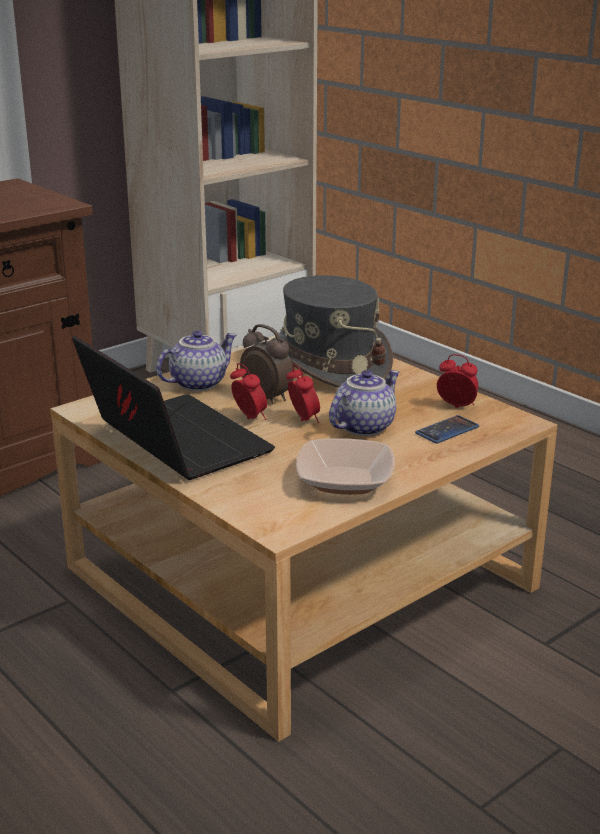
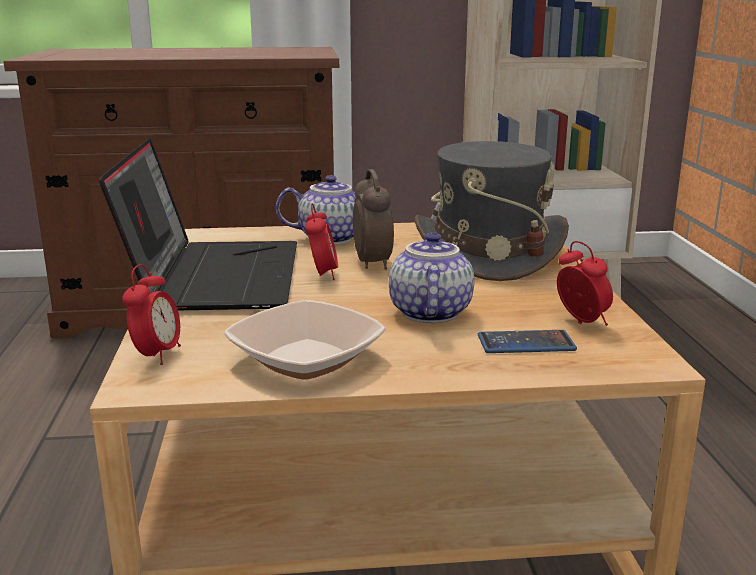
camera: 35 degrees right, 5 degrees down
(303, 420) = (373, 290): alarm clock -> alarm clock (157, 355)
(363, 426) = (428, 312): teapot -> teapot turned 75 degrees counterclockwise

